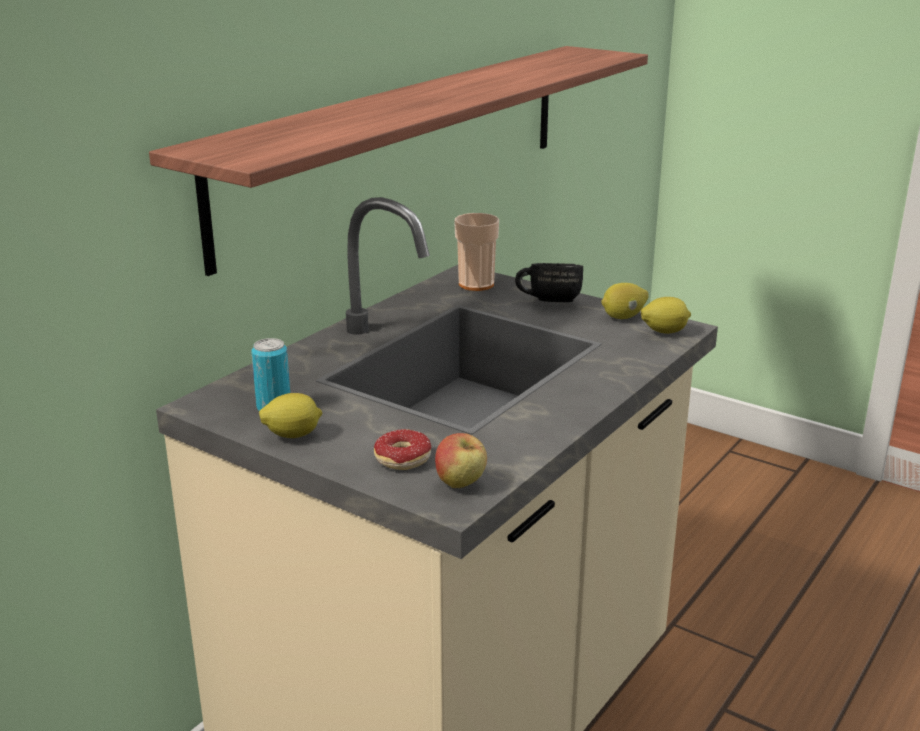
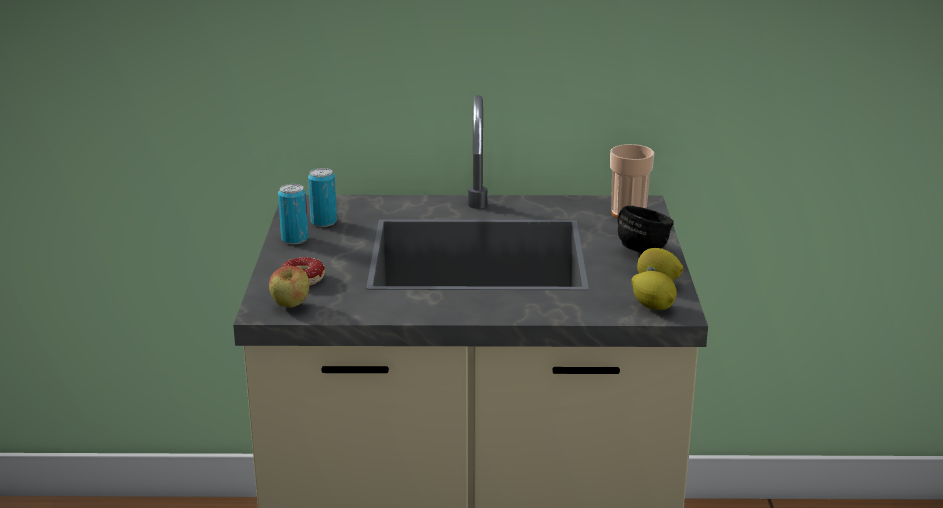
camera: 55 degrees right, 0 degrees up
(292, 435) = (295, 239): lemon -> can
(404, 144) = (601, 65): shelf -> none

